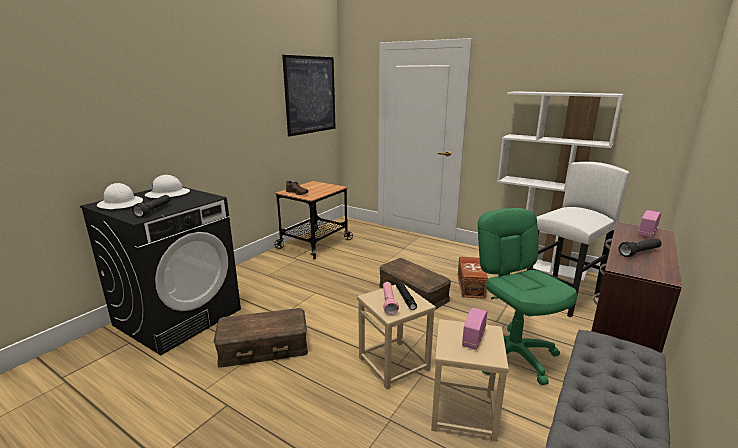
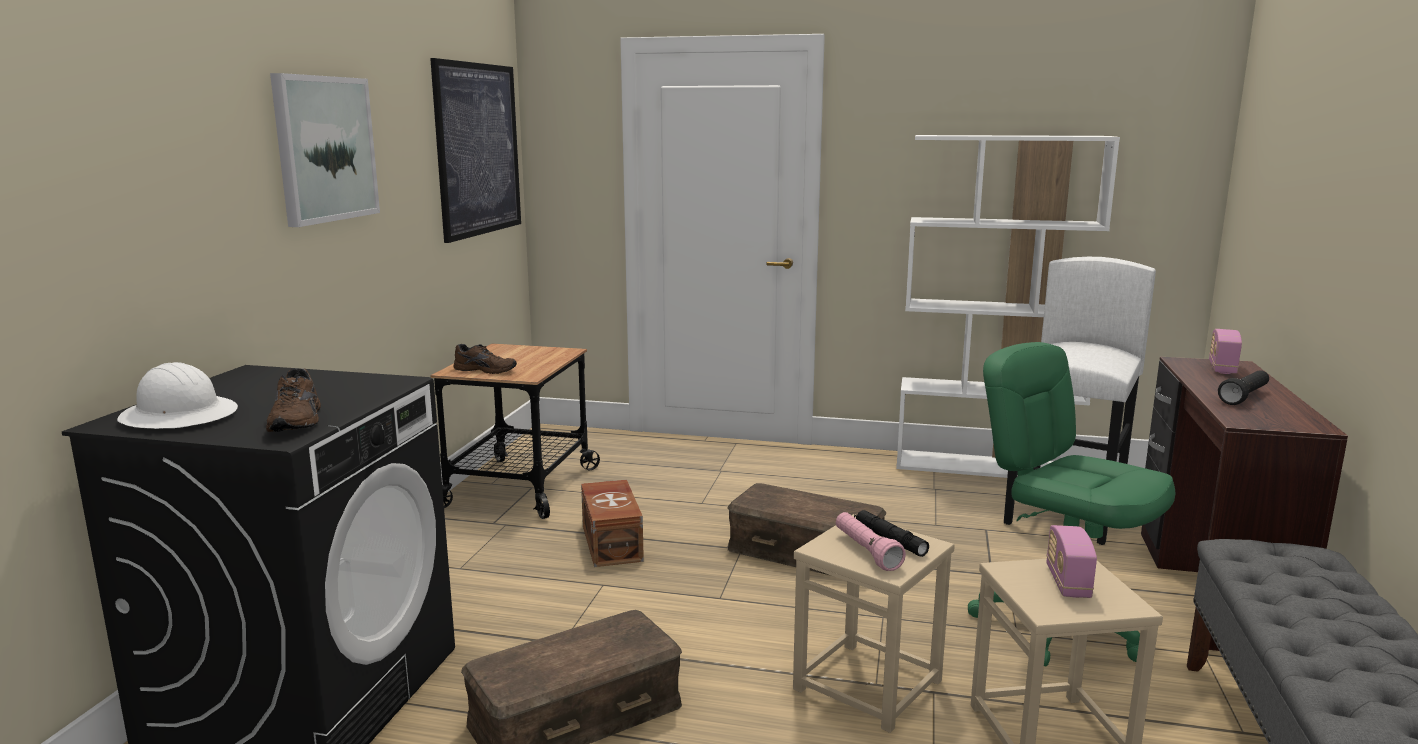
camera: 20 degrees left, 5 degrees down
(154, 211) = (299, 420): black flashlight -> brown shoe
(168, 194) = (272, 385): white hard hat -> none
(218, 96) = (325, 149): none -> picture
(471, 286) = (902, 521): brown storage box -> brown storage box (613, 542)

